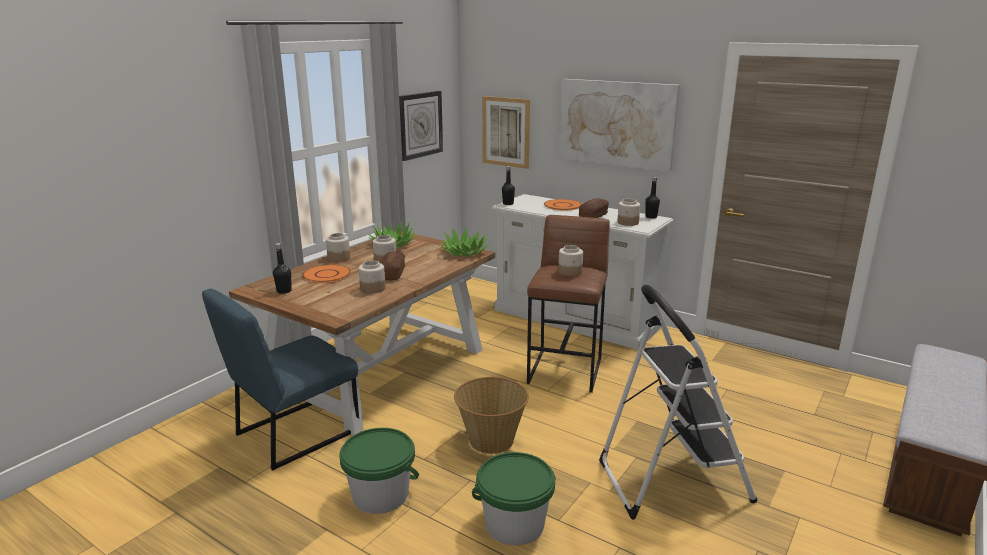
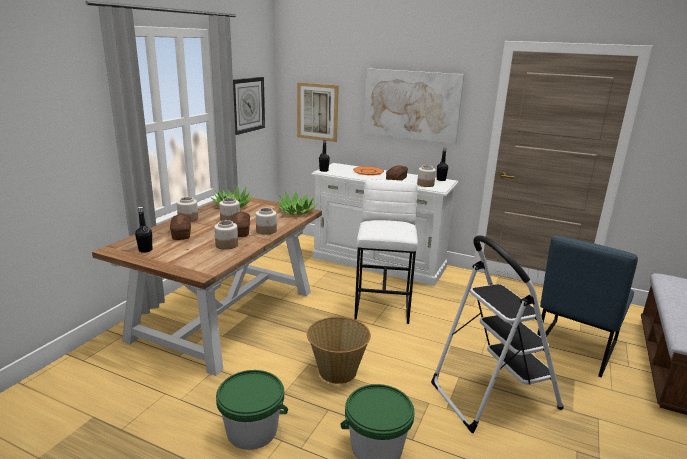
camera: 10 degrees left, 0 degrees up
(294, 433) = (160, 378): blue chair -> blue chair (574, 347)
(327, 274) = (181, 234): orange plate -> bread
(565, 370) = (382, 305): brown stool -> white stool
(570, 272) = (390, 225): jar -> jar (266, 231)

